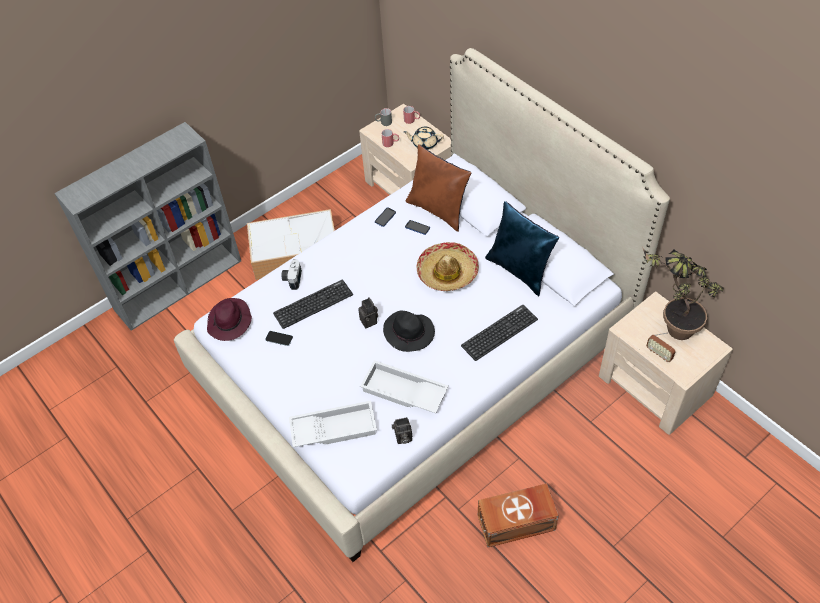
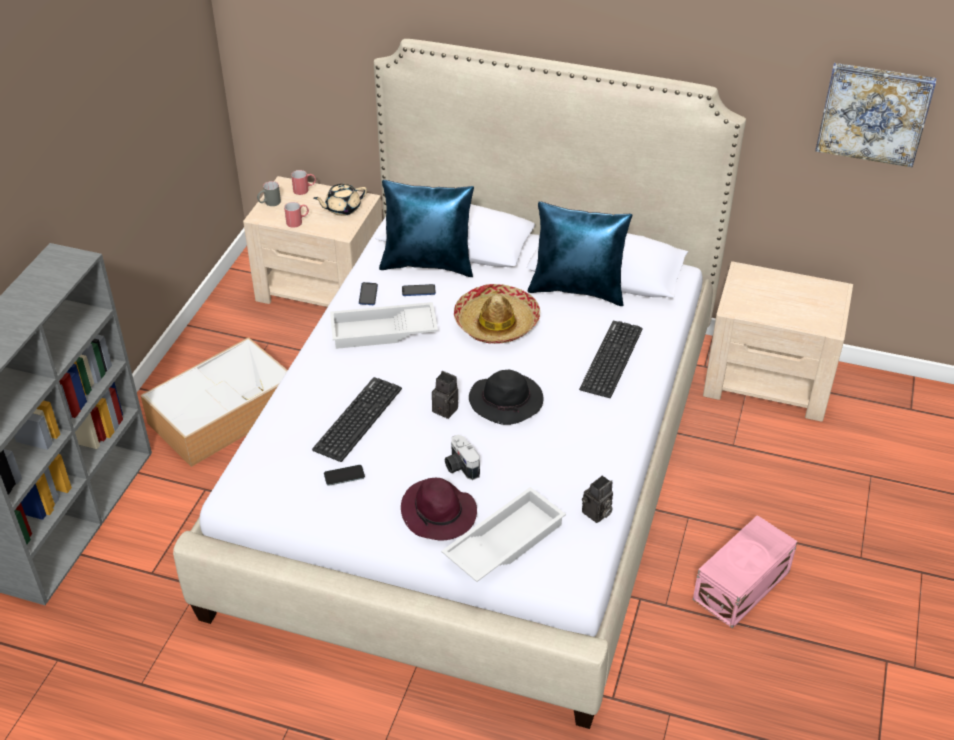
camera: 35 degrees left, 10 degrees down
(230, 322) = (258, 485): purple hat -> purple hat (439, 514)
(292, 279) = (302, 404): camera -> camera (460, 467)
(403, 392) = (554, 466): white tray -> white tray (383, 332)
(439, 210) = (428, 264): brown pillow -> blue pillow
(517, 523) = (743, 585): brown storage box -> pink storage box
(659, 354) = (788, 317): radio -> none
(670, 327) = (776, 288): potted plant -> none
(764, 236) = (874, 113): none -> picture

